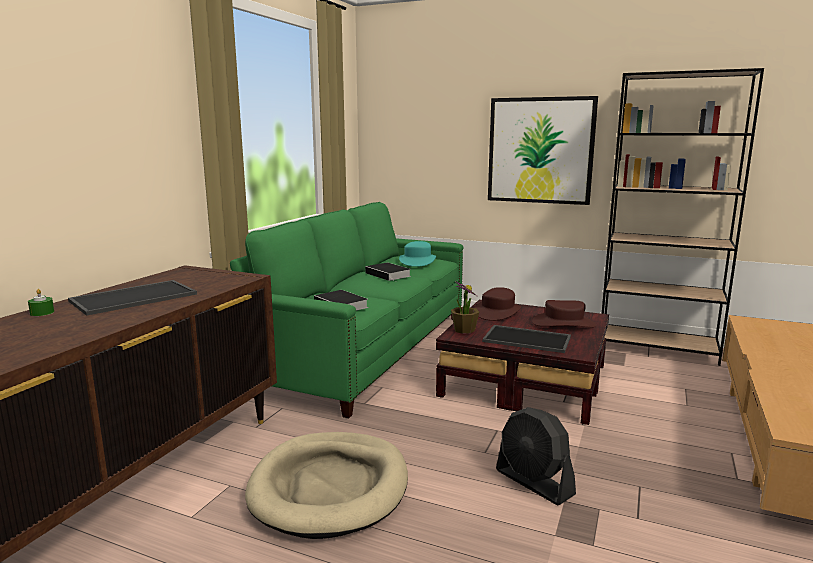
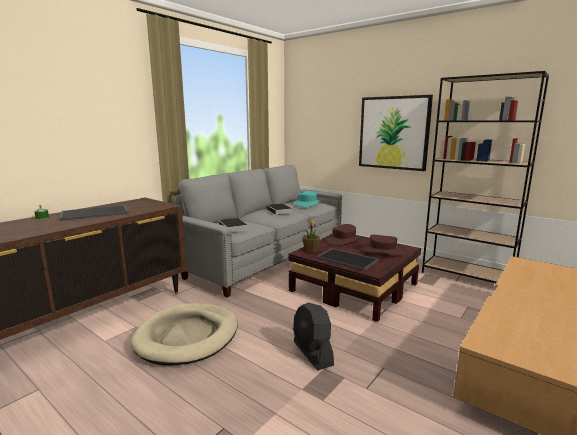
camera: 15 degrees right, 0 degrees up
(366, 350) = (266, 257): green sofa -> grey sofa

